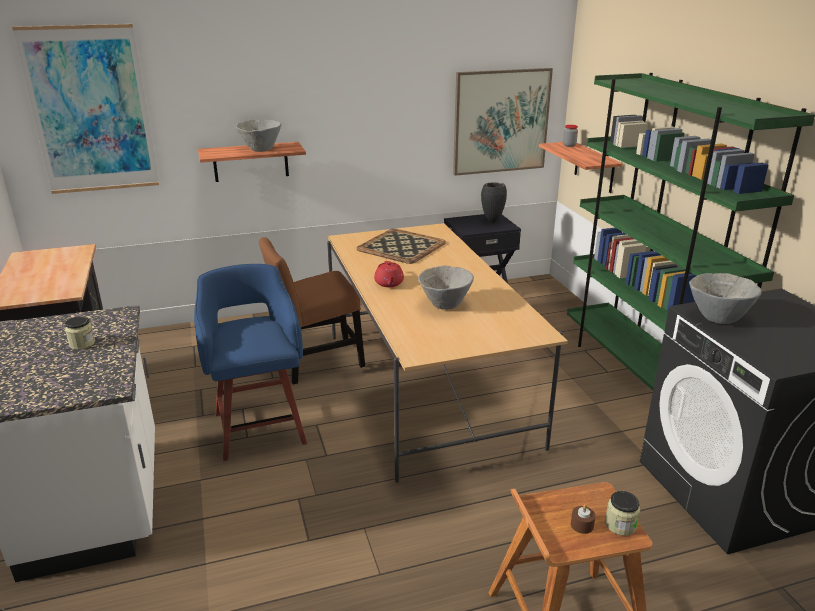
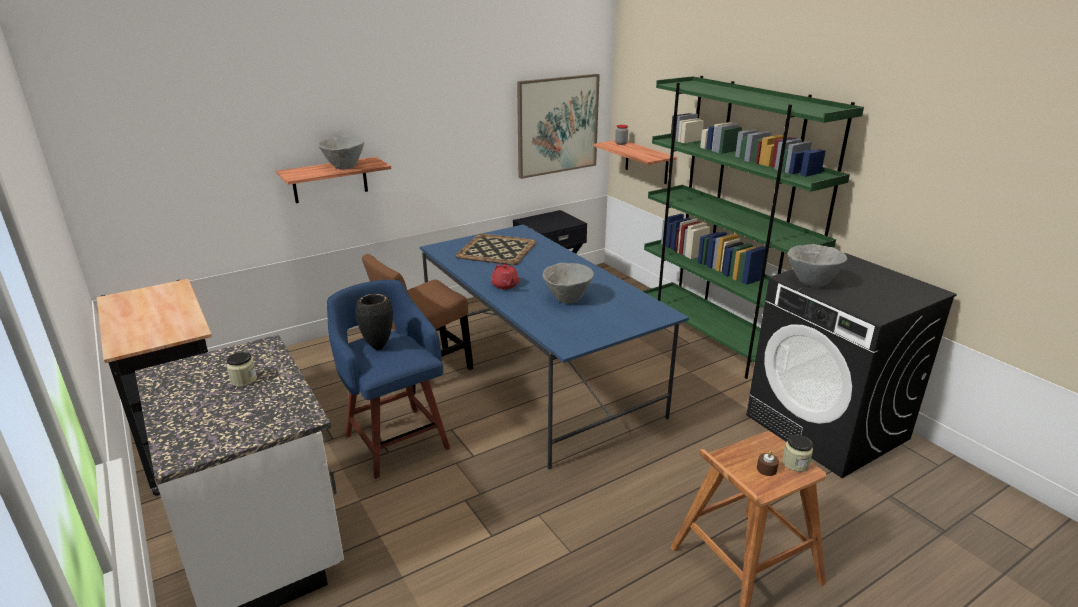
camera: 15 degrees left, 0 degrees up
(91, 110) = (161, 138): picture -> none
(427, 387) = (539, 379): beige dining table -> blue dining table
(492, 221) = (558, 219): black vase -> black vase (378, 347)

